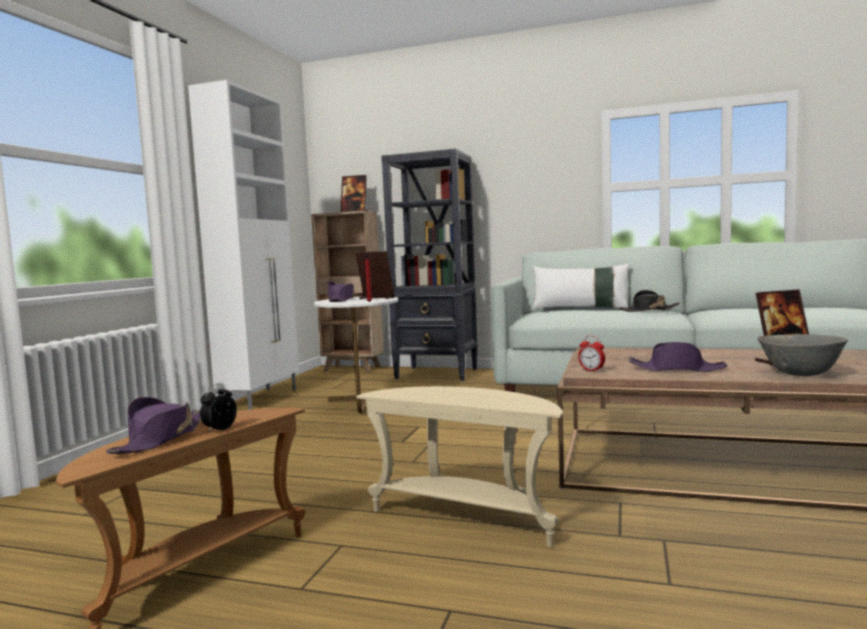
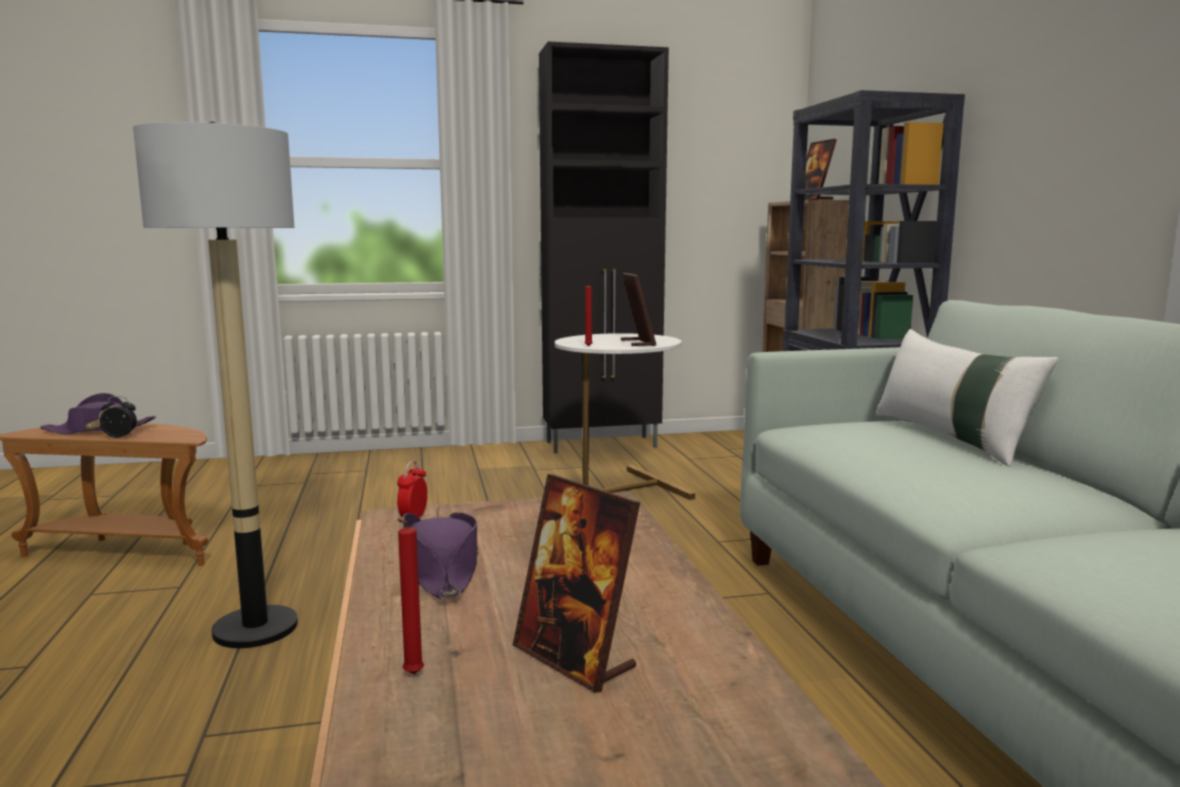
camera: 60 degrees right, 5 degrees up
(261, 399) = (603, 445): white cabinet -> black cabinet
(341, 300) = (611, 337): purple hat -> none
(466, 517) = (255, 628): beige side table -> floor lamp
(648, 310) = (982, 479): black hat -> none
(800, 375) = (411, 676): grey bowl -> red candle

